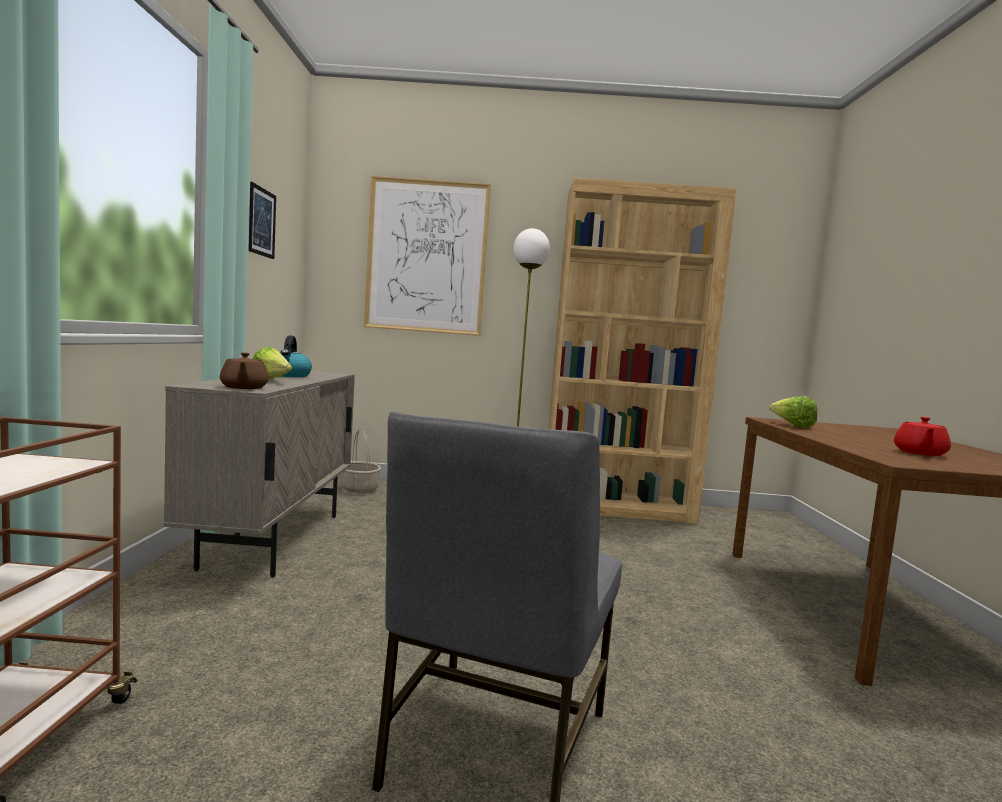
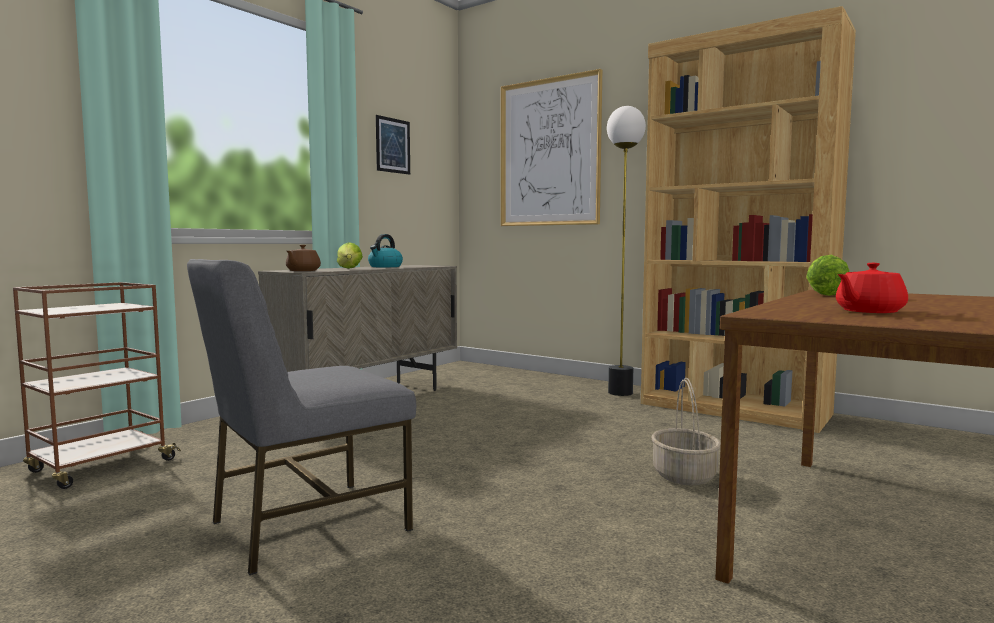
camera: 35 degrees right, 0 degrees up
(359, 489) = (489, 374): basket -> basket (685, 476)

